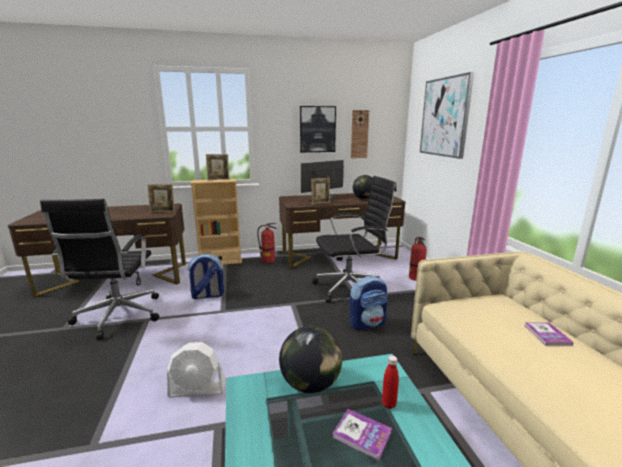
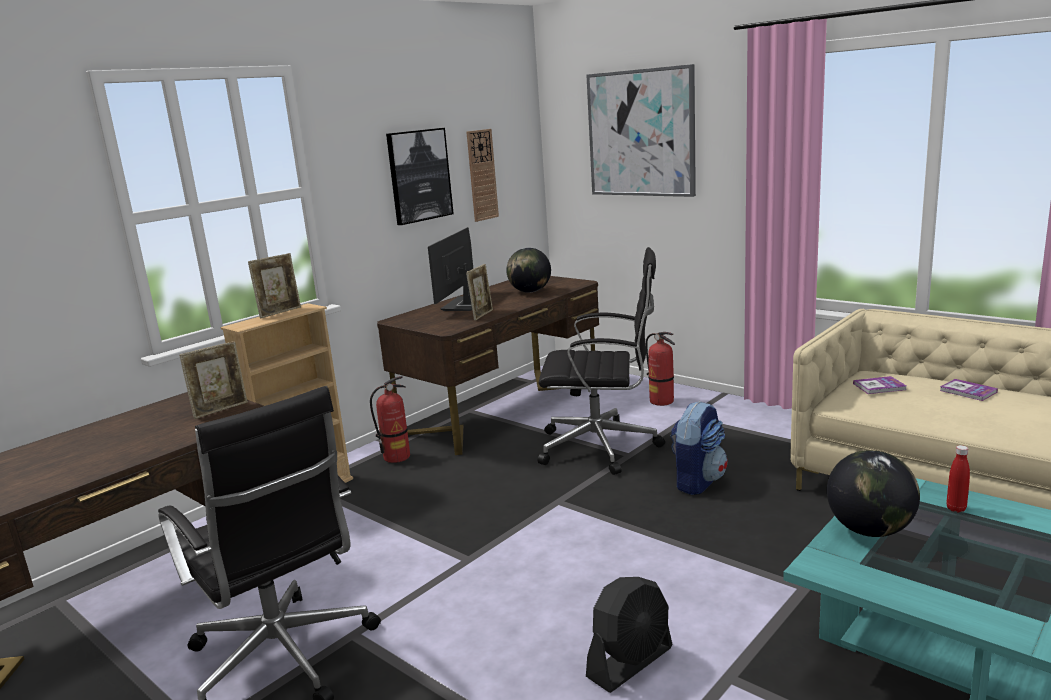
camera: 35 degrees left, 0 degrees up
(197, 389) = (630, 662): white fan -> black fan
(207, 295) = (393, 551): backpack -> none
(351, 288) = (602, 447): black office chair -> black office chair turned 60 degrees clockwise
(362, 434) = (982, 540): book -> book (879, 386)

